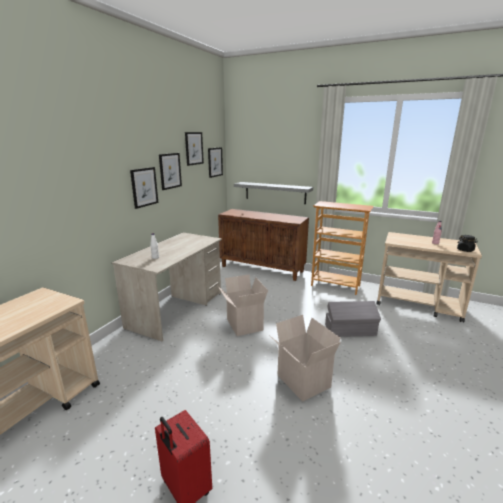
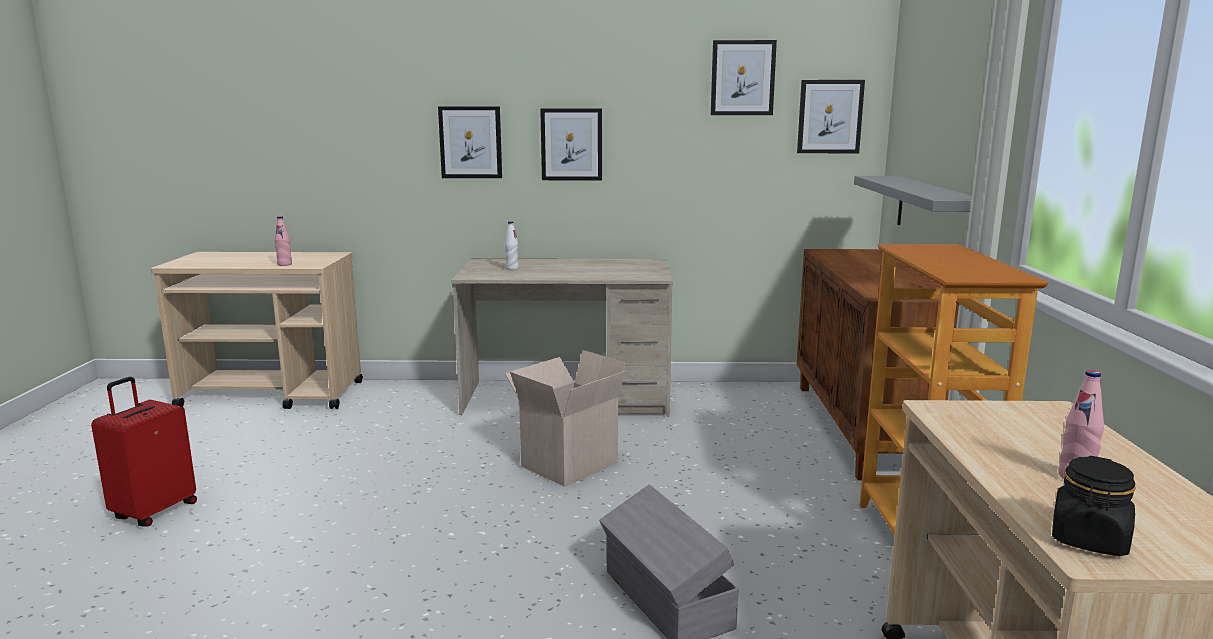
camera: 65 degrees right, 5 degrees down
(45, 311) = (284, 264): none -> pink bottle
(170, 171) = (651, 121): picture -> picture (470, 142)
(301, 381) = (408, 559): cardboard box -> none

